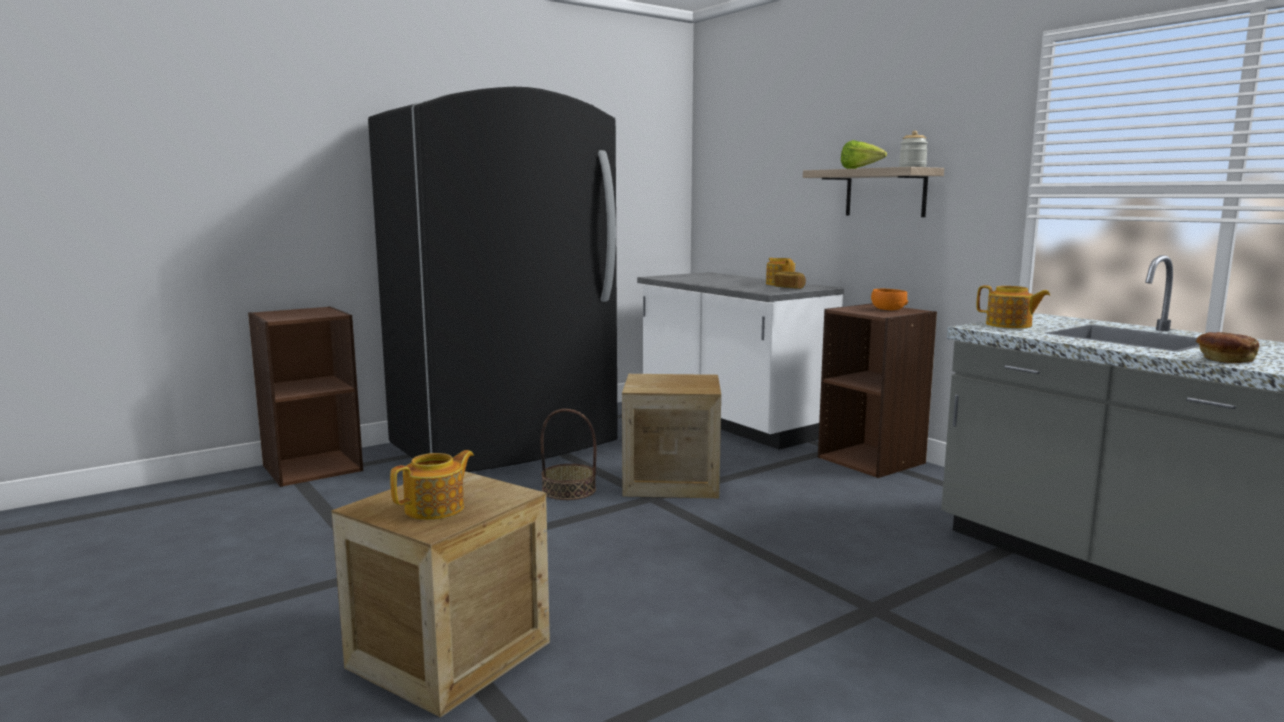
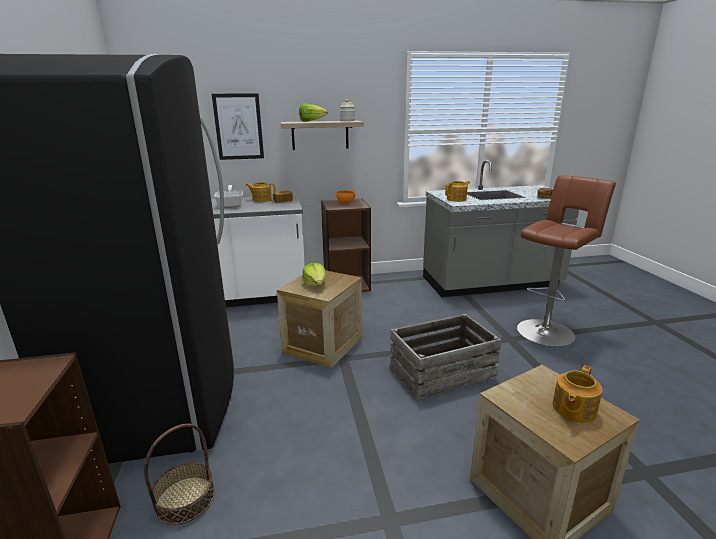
camera: 65 degrees left, 10 degrees up
(436, 508) = (573, 409): teapot -> teapot turned 120 degrees counterclockwise
(568, 490) = (301, 386): basket -> basket (185, 499)
(663, 382) = (315, 285): none -> lettuce
(681, 562) = (442, 373): none -> crate
(733, 282) = (231, 205): none -> frying pan
(789, 178) = (238, 127): none -> picture
(975, 648) = (547, 330): none -> brown stool

